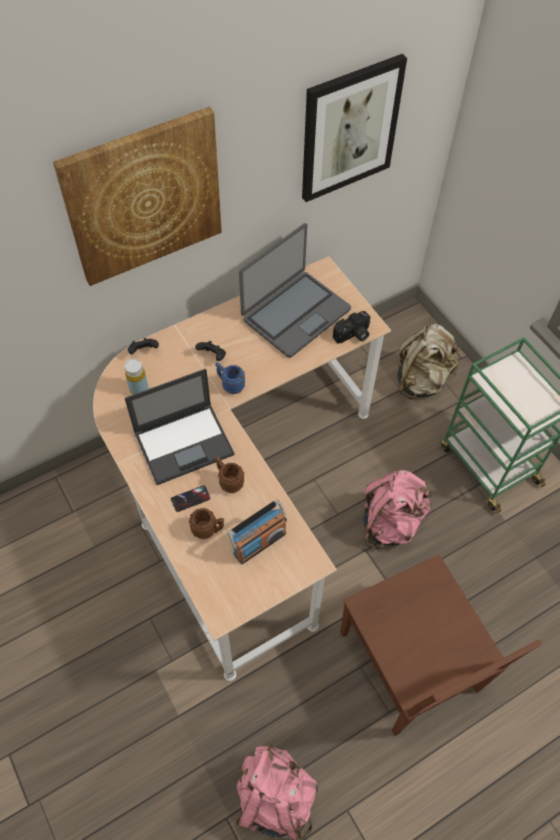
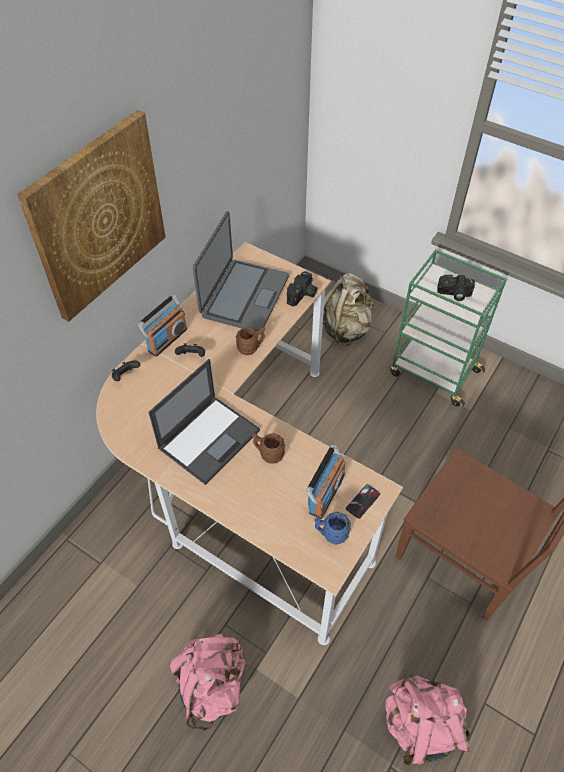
camera: 25 degrees left, 5 degrees down
(139, 389) = (140, 409): yellow bottle -> none
(190, 499) = (243, 483): phone -> phone (363, 501)
(199, 330) = (167, 339): none -> radio
(208, 530) = (274, 503): brown mug -> brown mug (251, 348)
(230, 385) = (222, 374): blue mug -> blue mug (331, 534)
(349, 129) = (241, 114): picture -> none
(391, 522) = (385, 449): pink backpack -> pink backpack (212, 686)
(519, 393) = (454, 294): none -> camera

